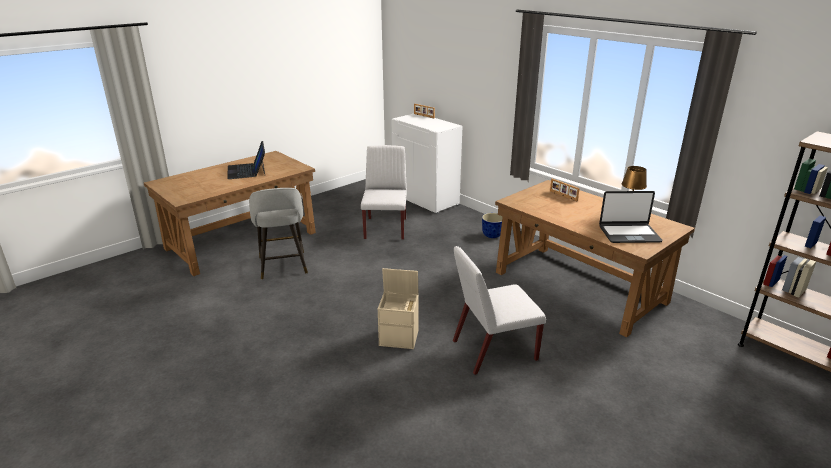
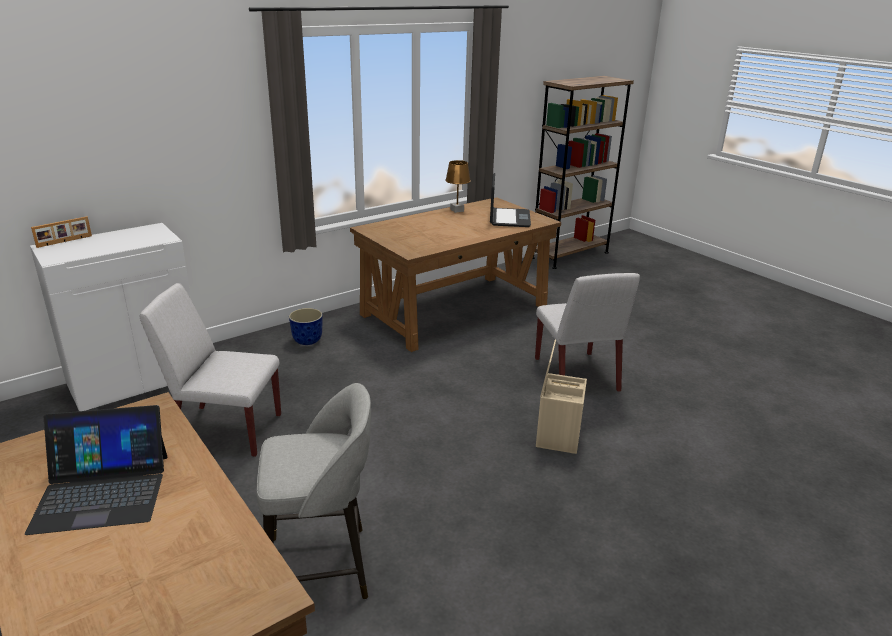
camera: 85 degrees left, 0 degrees up
(563, 196) = (405, 227): picture frame -> none

